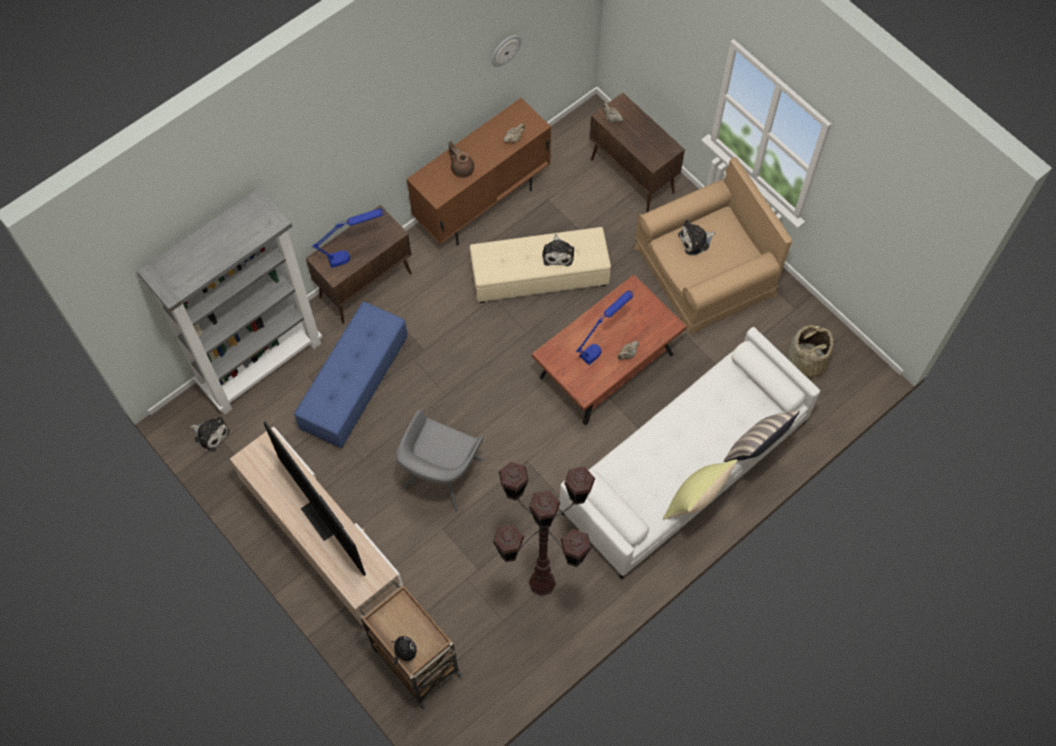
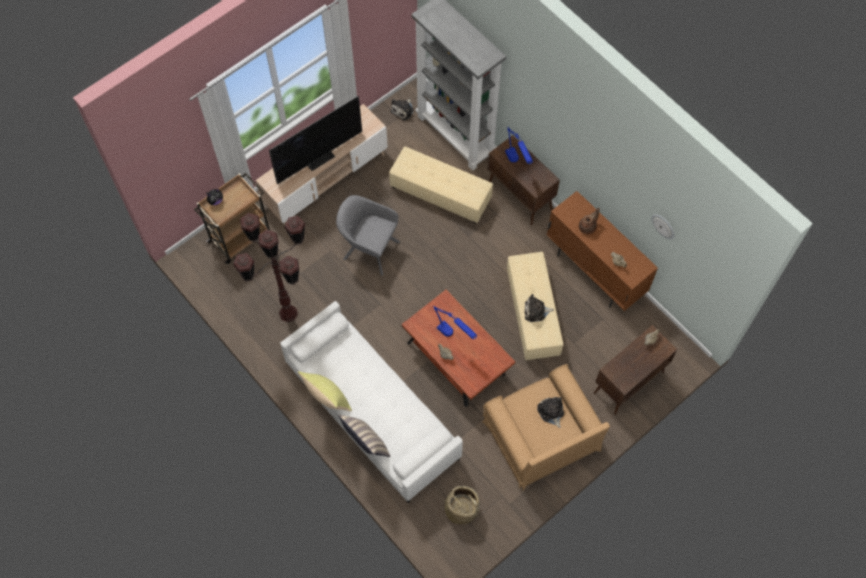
camera: 90 degrees right, 0 degrees up
(354, 384) = (441, 192): blue ottoman -> beige ottoman

